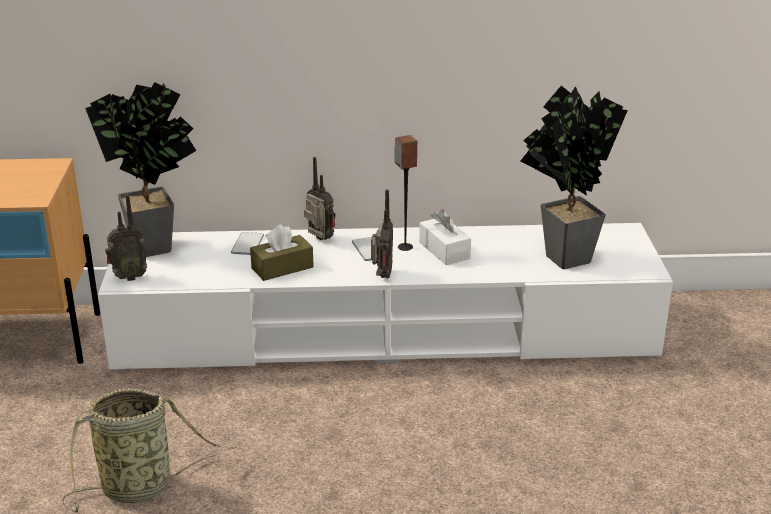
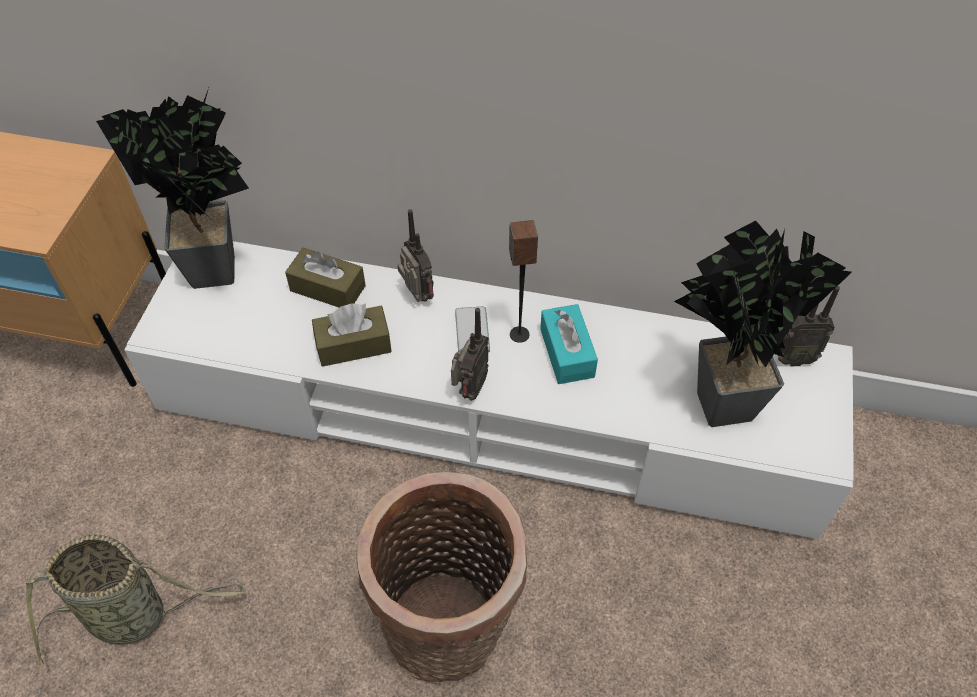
camera: 15 degrees right, 25 degrees up
(128, 277) = (168, 323): radio -> radio (790, 358)
(247, 244) = (328, 288): phone -> brown tissue box
(410, 450) = (450, 631): none -> basket
(444, 250) = (567, 353): white tissue box -> turquoise tissue box

